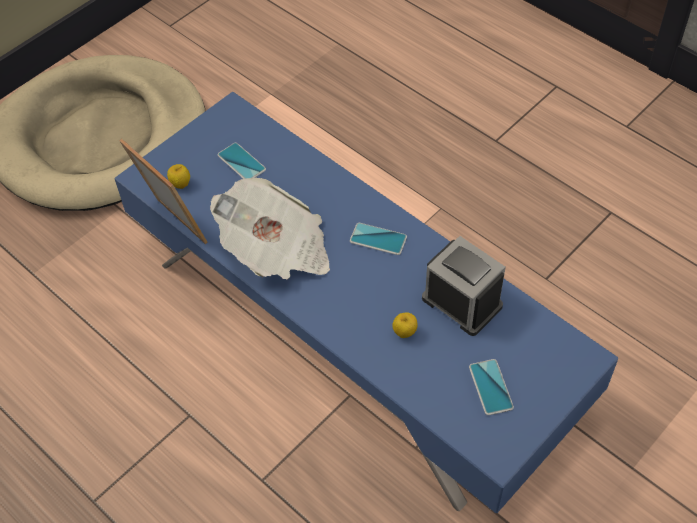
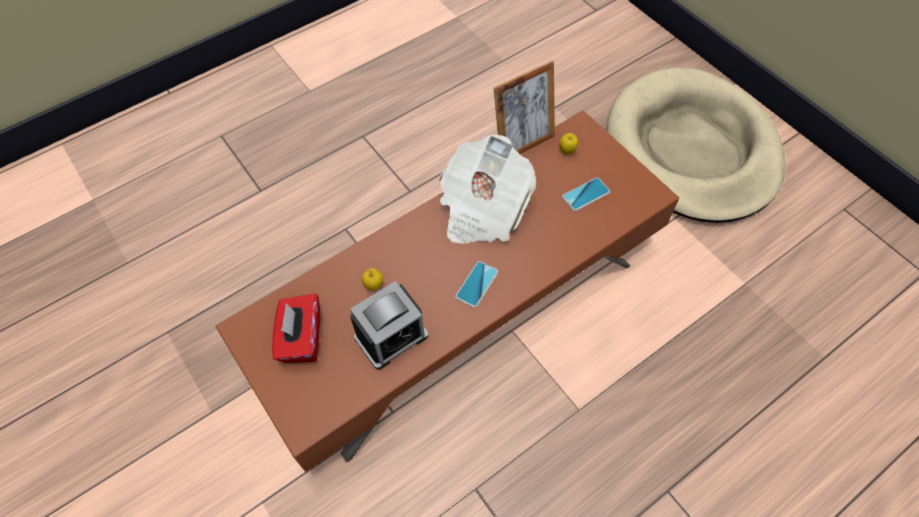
camera: 100 degrees right, 5 degrees up
(348, 327) = (460, 305): blue coffee table -> brown coffee table
(490, 387) = (301, 339): phone -> red tissue box

